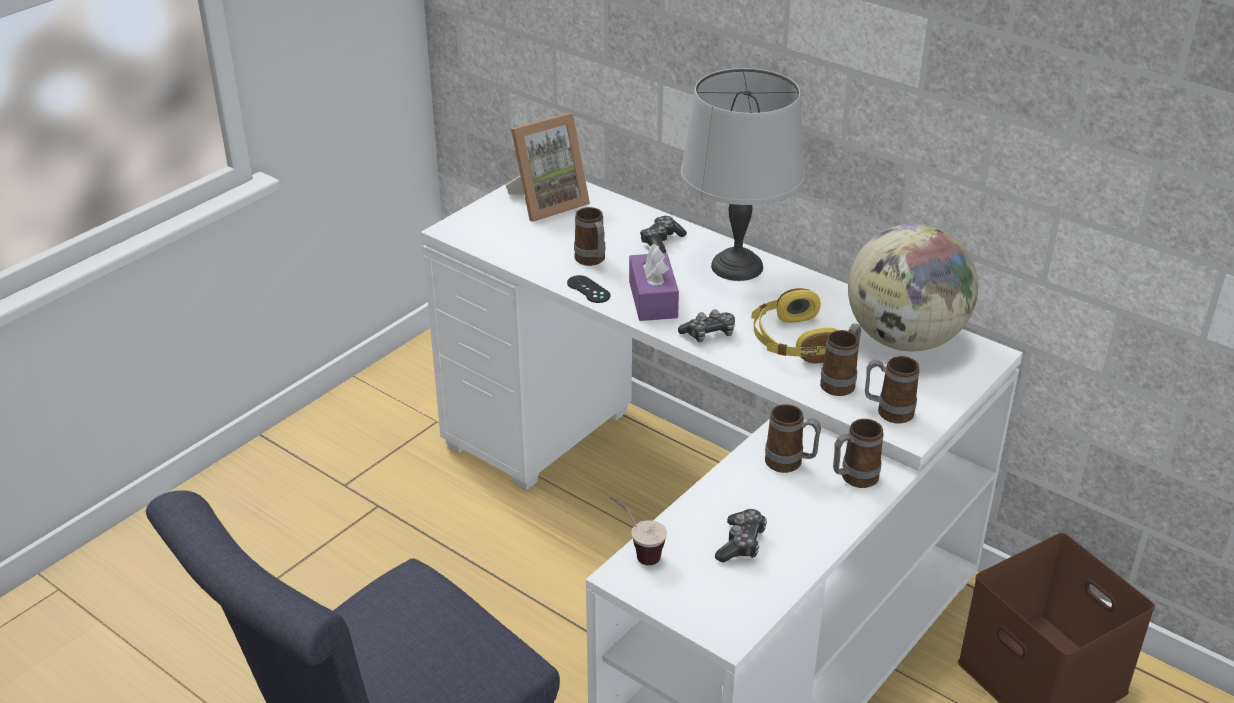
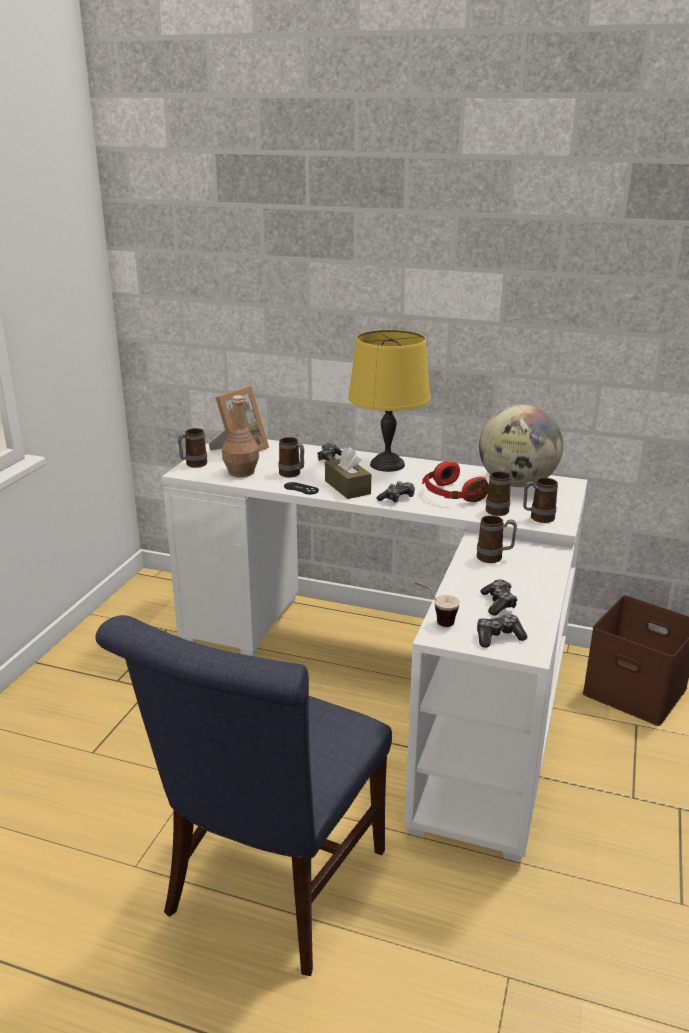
camera: 20 degrees left, 10 degrees down
(527, 244) = (241, 472): none -> brown bottle
(653, 299) = (347, 487): purple tissue box -> brown tissue box
(703, 598) = (498, 637): none -> game controller
(735, 266) = (386, 465): grey table lamp -> yellow table lamp
(791, 342) = (451, 495): yellow headphones -> red headphones
(853, 479) = (538, 558): mug -> mug (193, 465)

